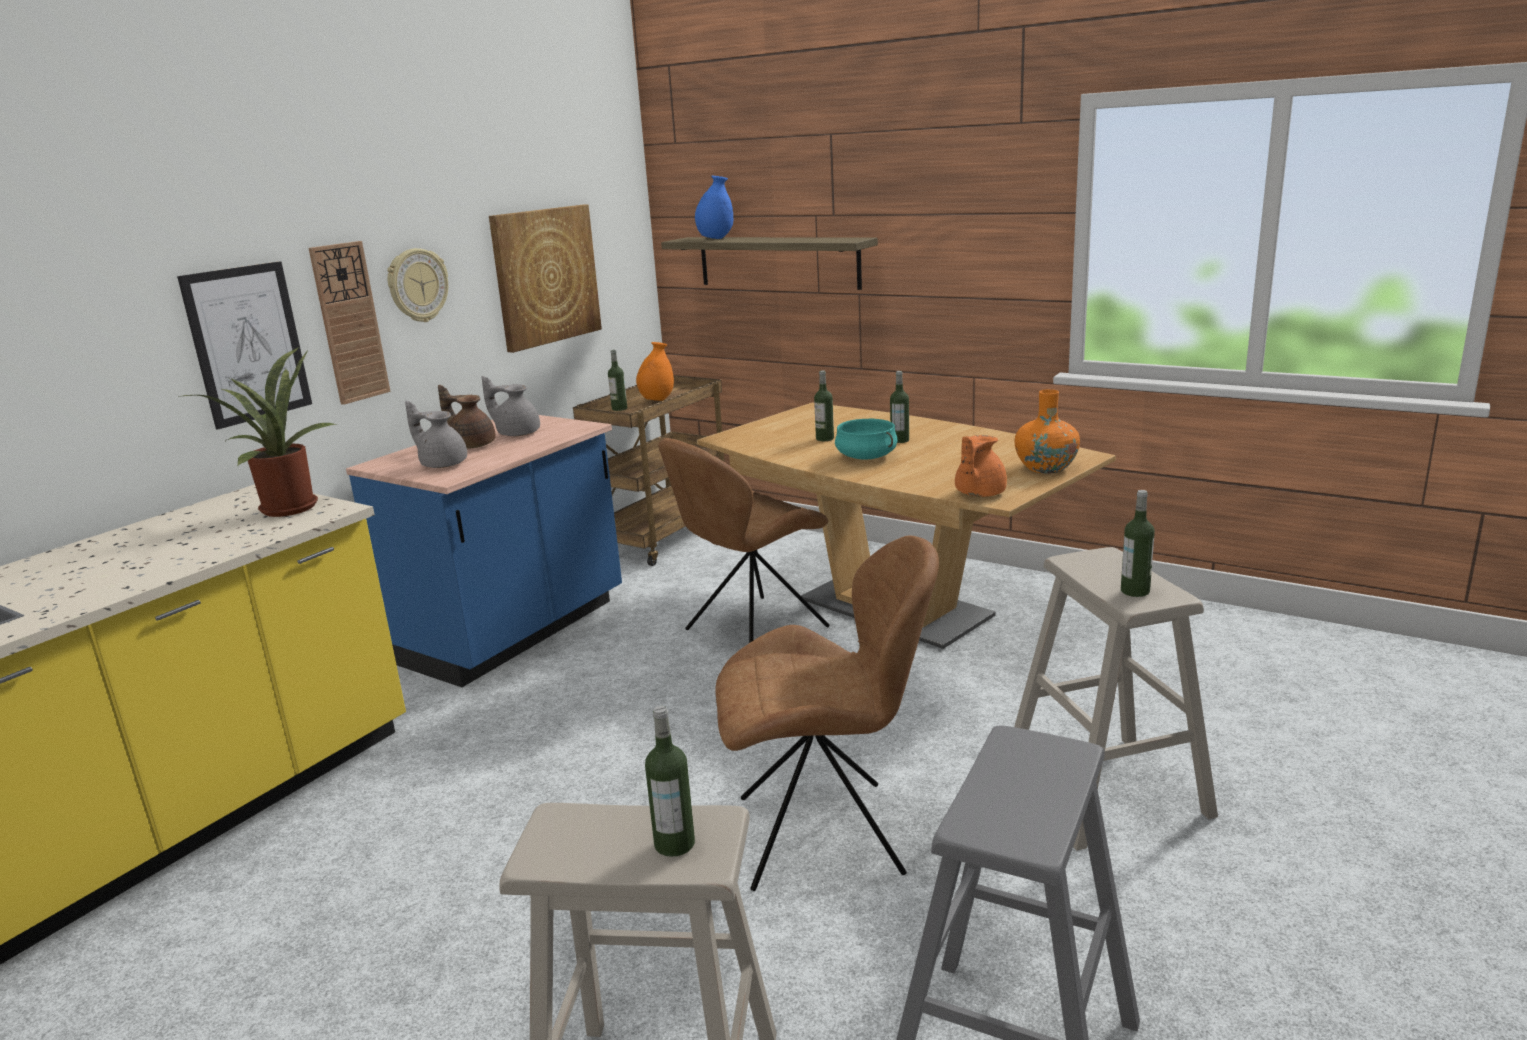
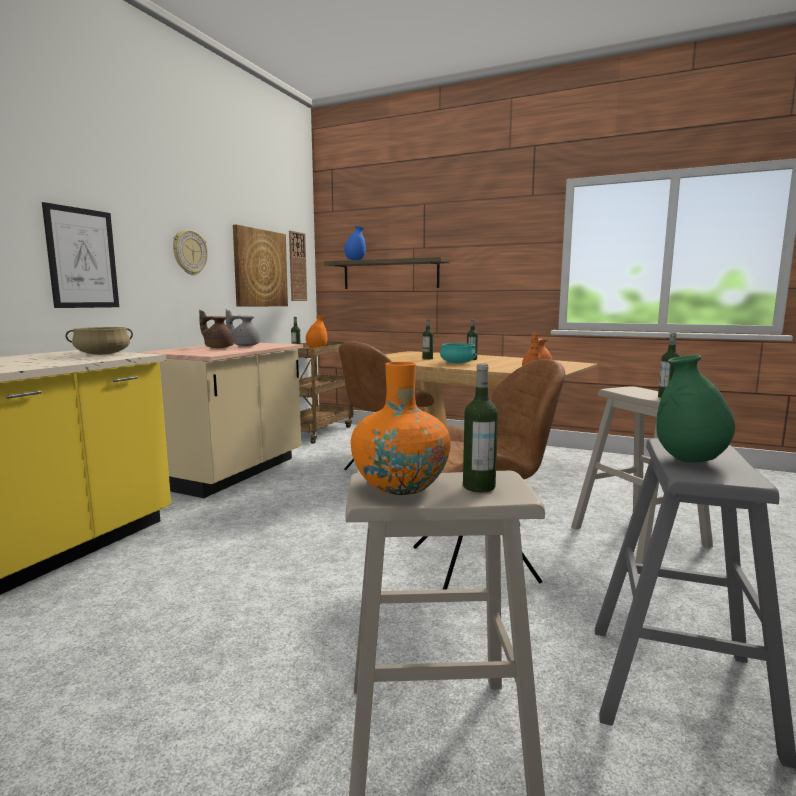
camera: 10 degrees left, 10 degrees down
(286, 507) = (103, 354): potted plant -> beige cooking pot
(349, 323) = (147, 263): wall clock -> wall clock (297, 266)
(442, 464) = (202, 351): grey teapot -> none
(514, 633) = (233, 473): blue counter -> beige counter
(1003, 790) = (690, 460): none -> green vase
(1046, 468) = (564, 366): orange vase -> orange vase (400, 485)

